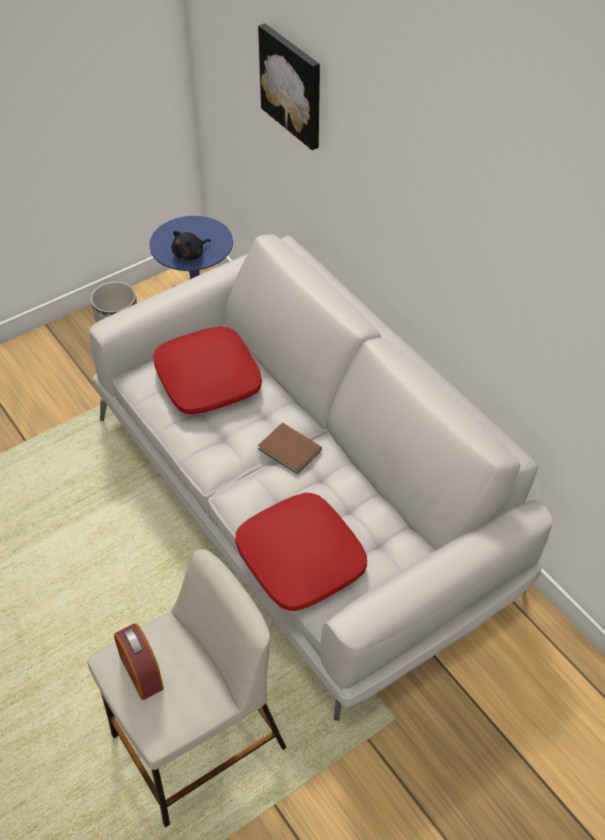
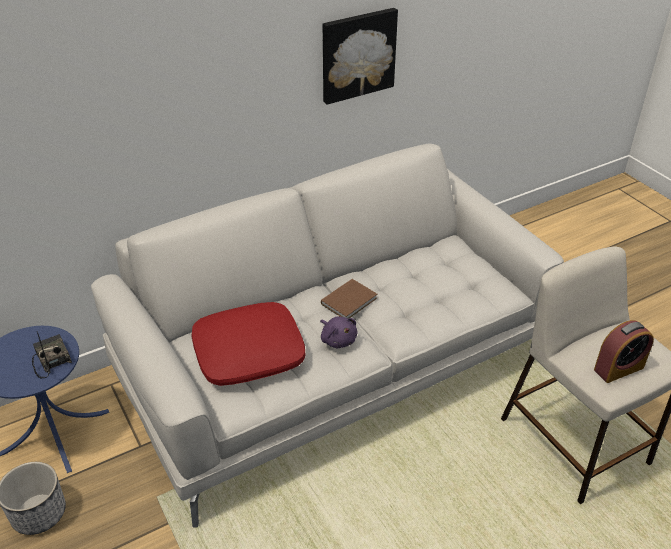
camera: 85 degrees left, 10 degrees down
(190, 254) = (51, 360): black plush toy -> radio
(230, 445) = (338, 339): none -> purple plush toy
(293, 85) = (73, 83): picture -> picture (357, 55)
(301, 559) = (463, 302): red pillow -> none

